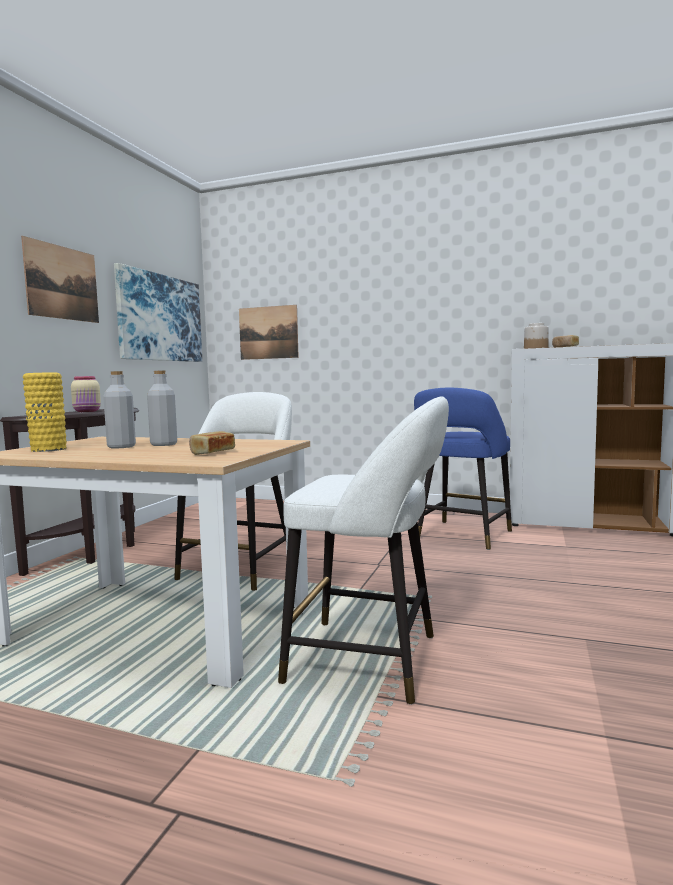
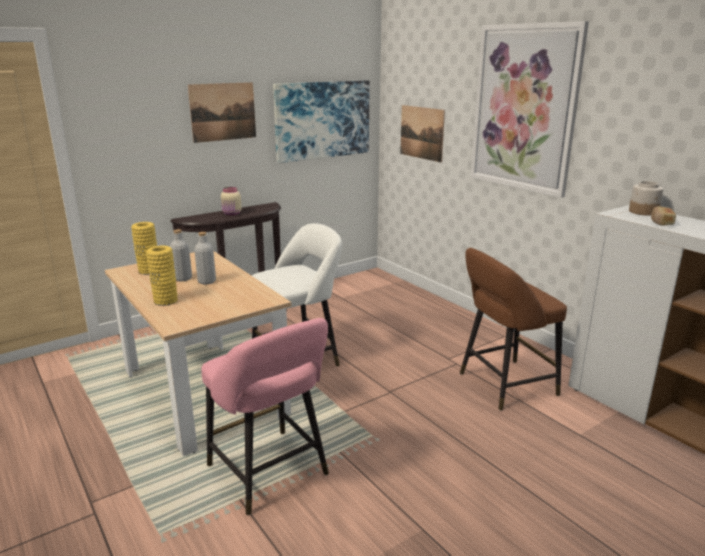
camera: 35 degrees right, 15 degrees up
(144, 455) = (165, 300): none -> yellow vase
(211, 453) = (198, 309): bread -> none
(372, 660) = (271, 473): white stool -> pink stool
(392, 288) = (524, 108): none -> picture
(462, 536) = (503, 385): blue stool -> brown stool

